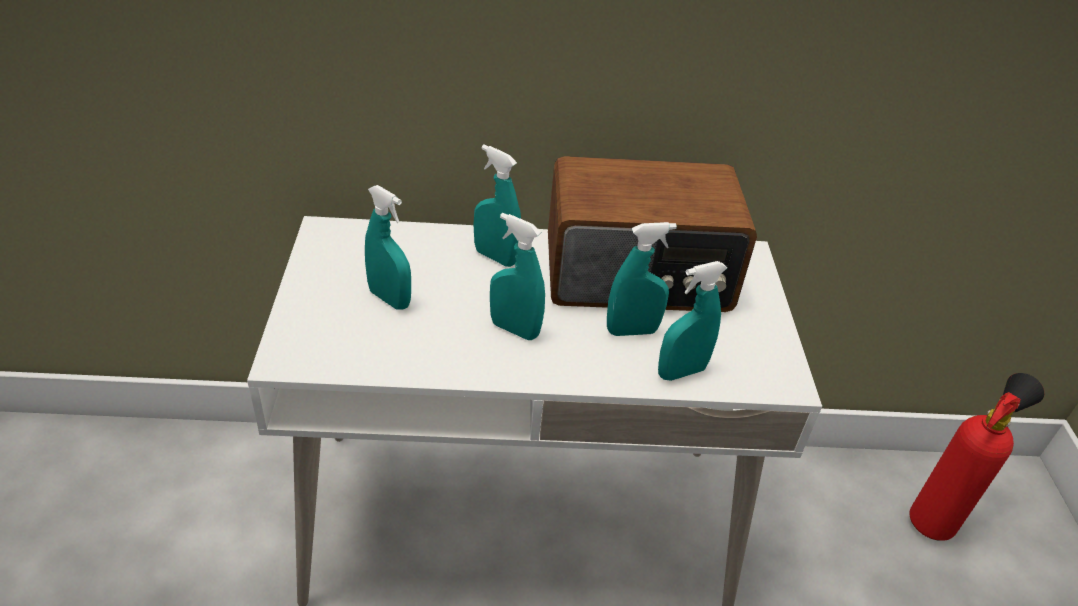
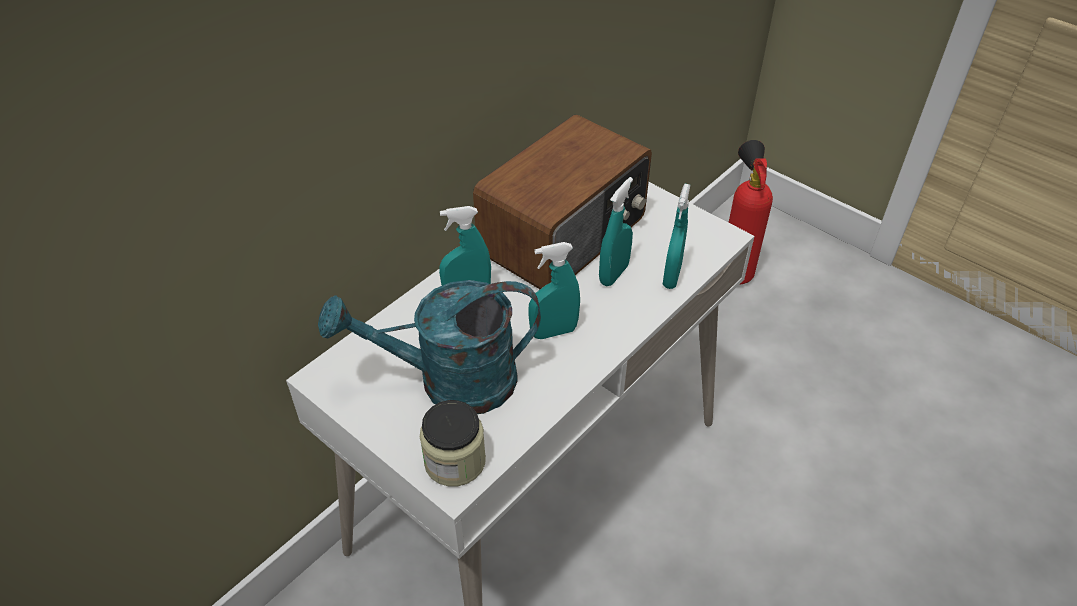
camera: 45 degrees left, 5 degrees up
(308, 347) = (455, 461): none -> jar
(389, 299) = (450, 382): turquoise spray bottle -> turquoise watering can

